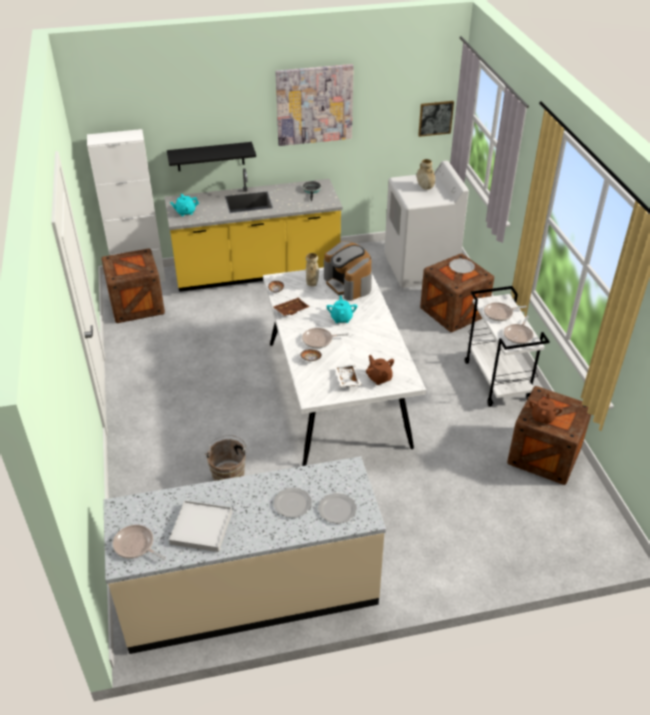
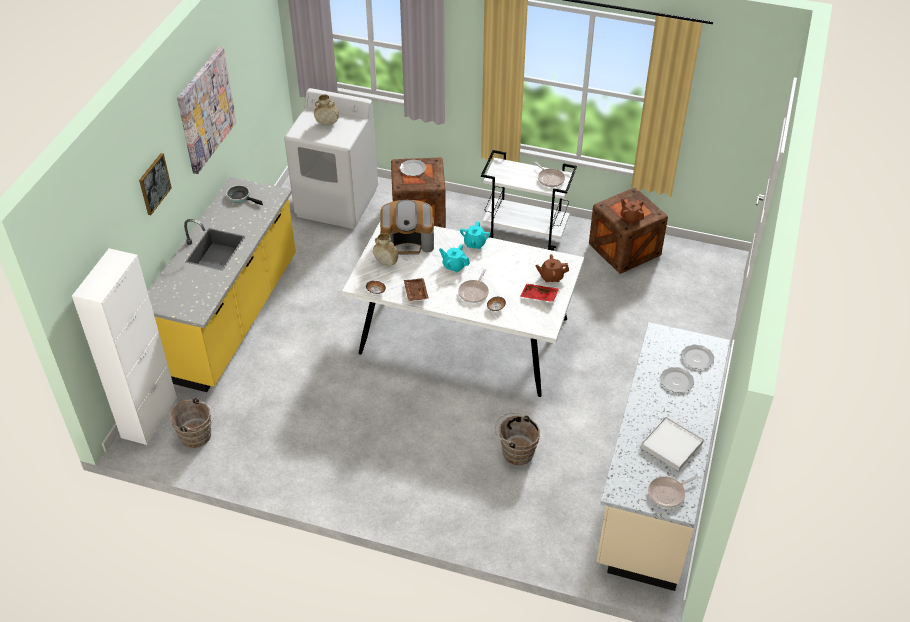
camera: 60 degrees left, 5 degrees up
(136, 305) = (198, 436): crate -> brown bucket
(185, 212) = (187, 302): turquoise teapot -> turquoise teapot (474, 243)
(210, 156) = (154, 231): black shelf -> none
(346, 379) = (539, 296): white tray -> red tray
(435, 118) = (272, 55): picture -> picture (154, 183)
(500, 314) = (515, 175): frying pan -> none

